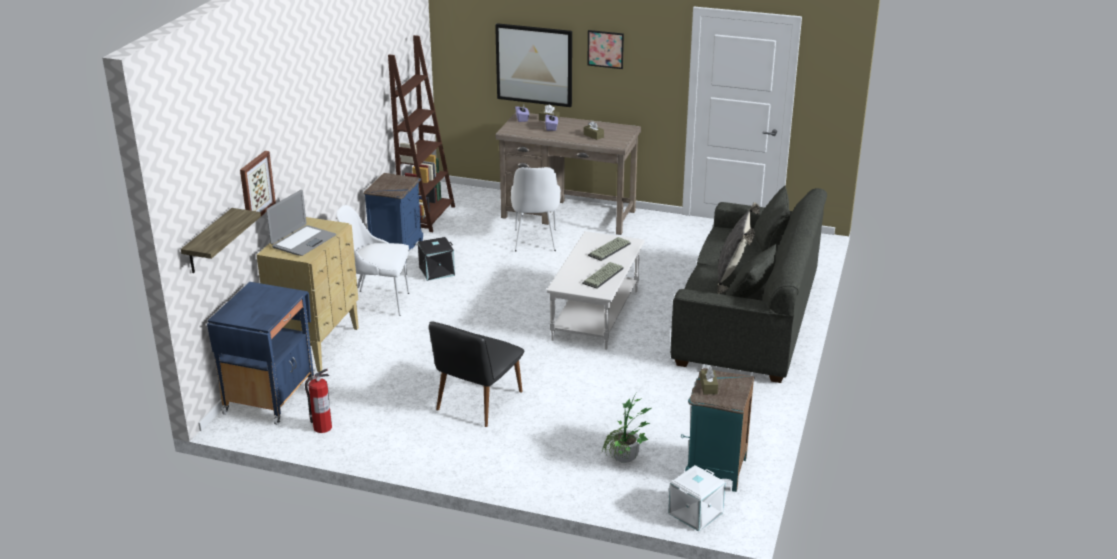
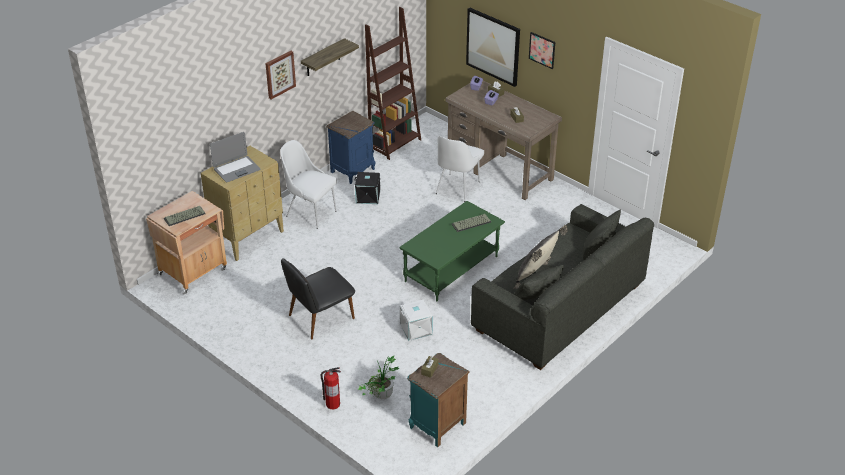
camera: 25 degrees right, 10 degrees up
(209, 242) = (153, 165): shelf -> shelf (323, 58)
(256, 186) = (205, 127): picture -> picture (279, 74)
(270, 397) = (193, 272): blue cart -> brown cart
(322, 427) = (210, 306): fire extinguisher -> fire extinguisher (332, 404)
(596, 315) = (452, 269): white coffee table -> green coffee table
(603, 276) = (448, 247): keyboard -> keyboard (184, 217)
(696, 513) = (397, 454): white storage box -> white storage box (416, 329)

